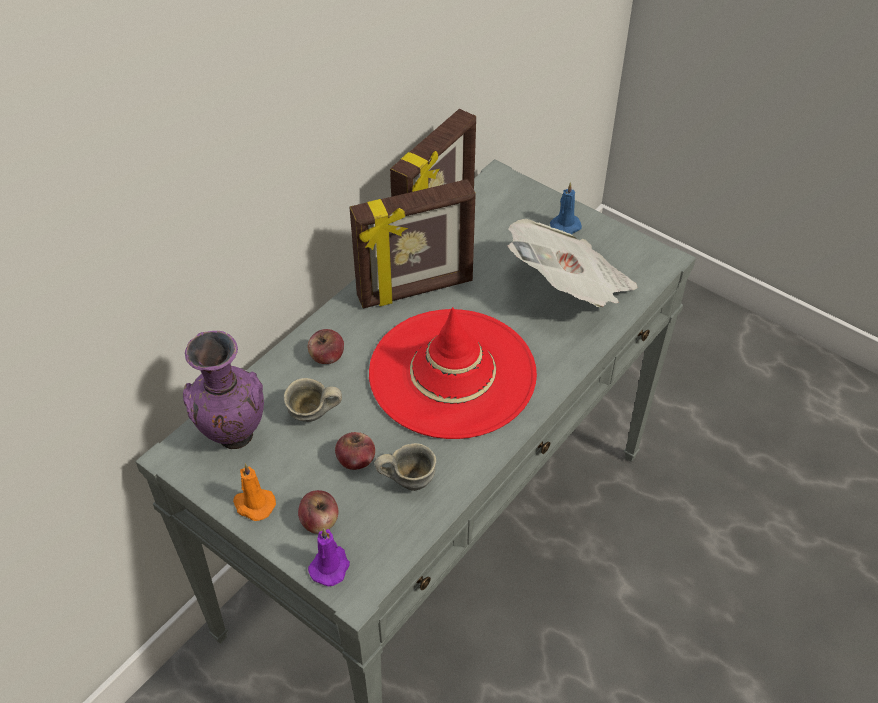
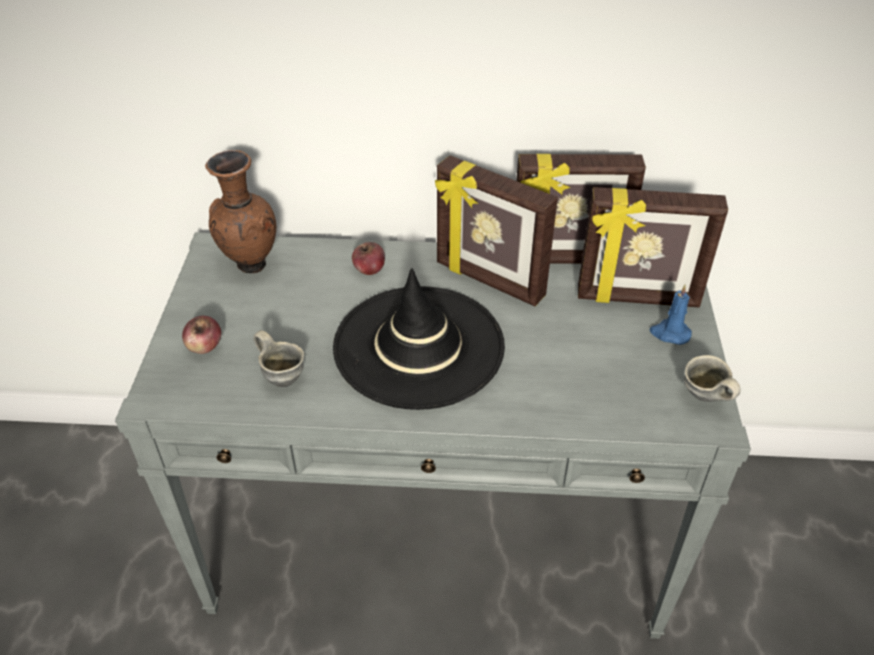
camera: 55 degrees right, 5 degrees down
(233, 439) = (249, 265): purple vase -> brown vase
(253, 504) = (196, 305): orange candle -> none
(312, 417) = (302, 292): grey mug -> grey mug (703, 399)
(330, 566) = (166, 373): purple candle -> none
(356, 460) = (279, 336): apple -> none
(452, 373) = (419, 346): red hat -> black hat
(514, 221) = (637, 299): none -> picture frame
(570, 288) = (597, 373): newspaper -> none

